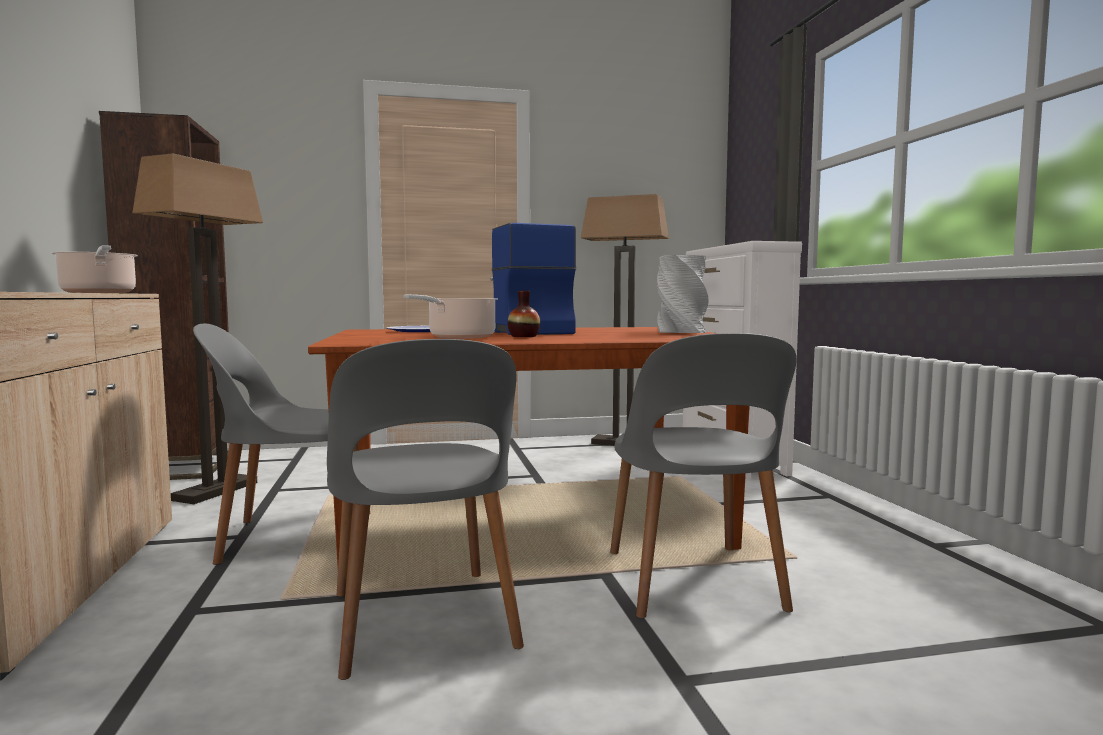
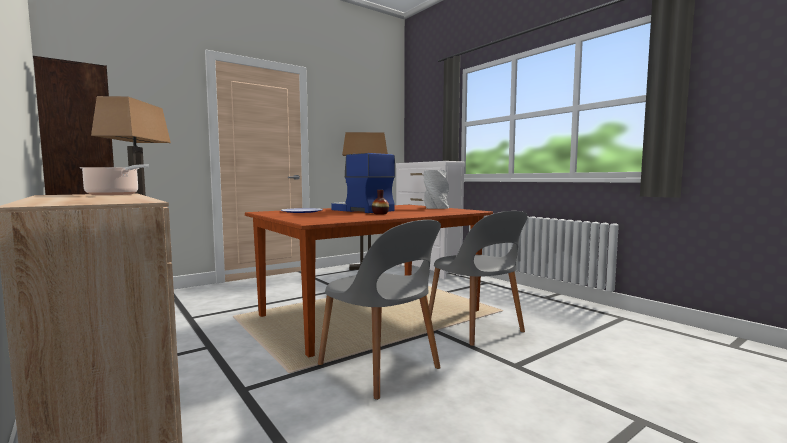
camera: 25 degrees left, 0 degrees up
(293, 537) = (245, 341): grey chair -> none
(459, 337) = (352, 216): cooking pot -> none

